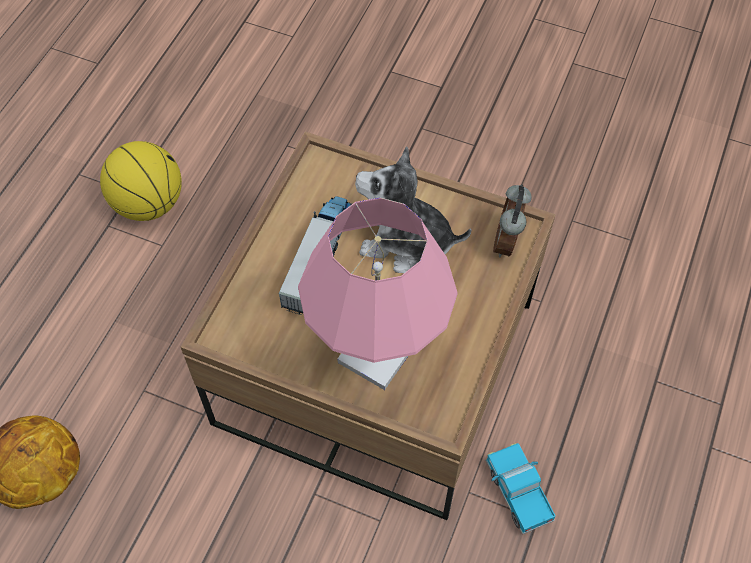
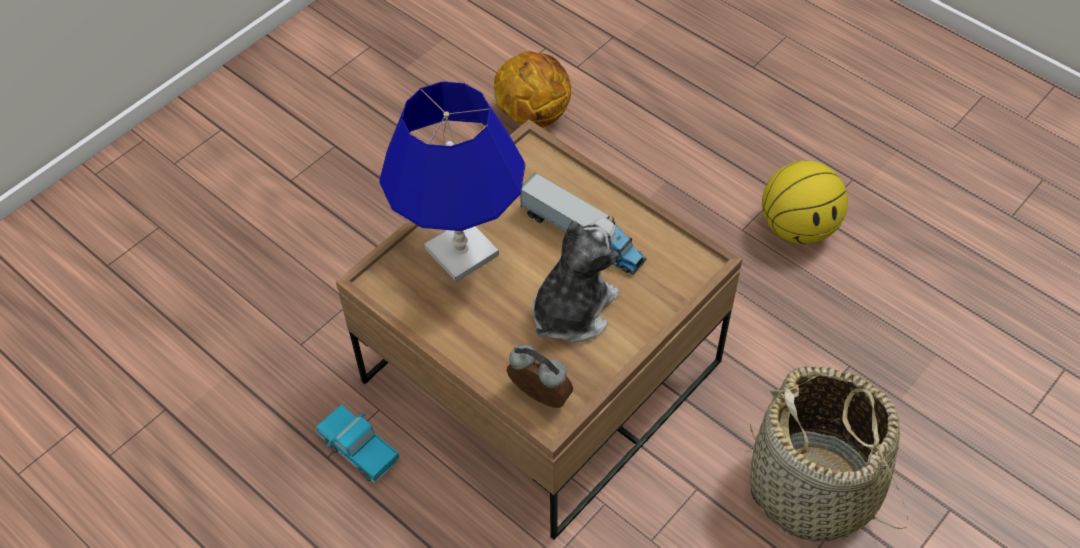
camera: 110 degrees right, 5 degrees down
(376, 355) = (461, 252): pink table lamp -> blue table lamp
(408, 149) = (814, 489): none -> basket
(517, 492) = (359, 450): toy truck -> toy truck turned 135 degrees counterclockwise

